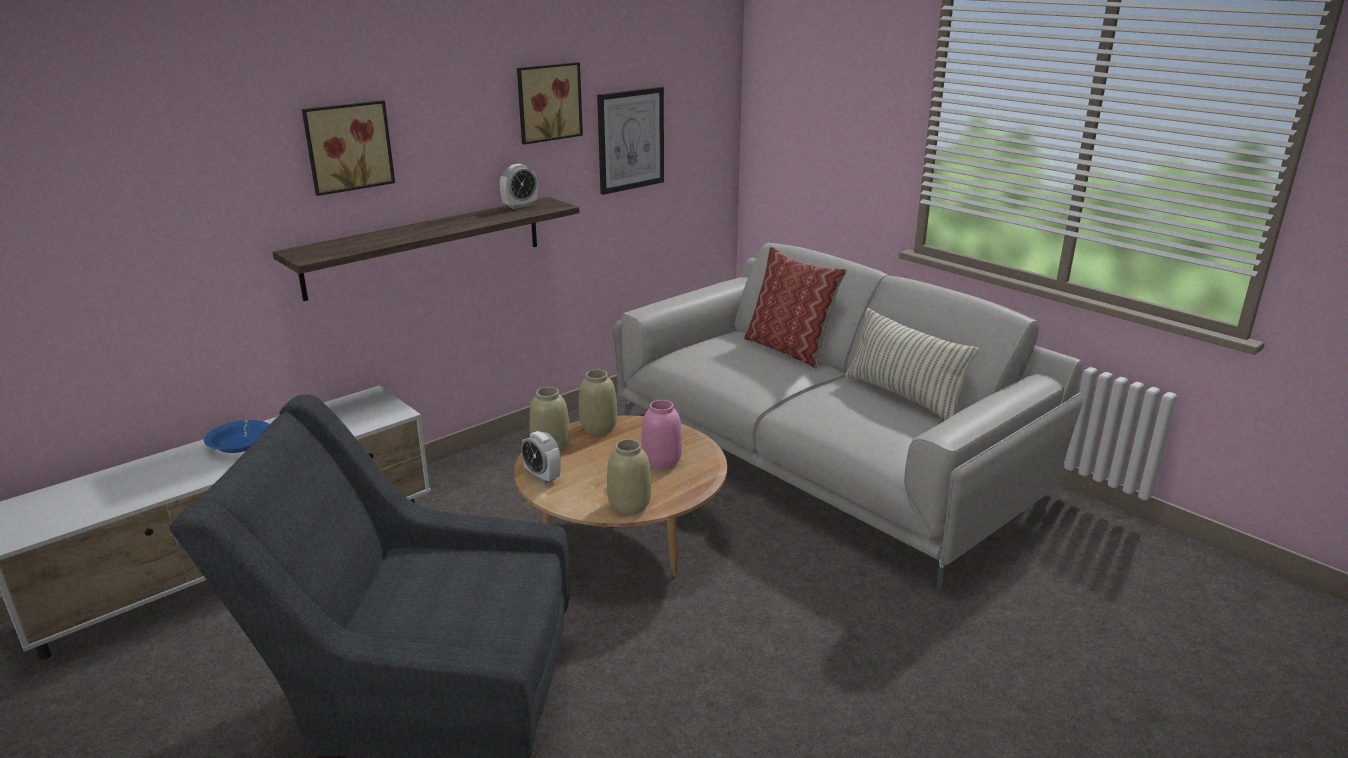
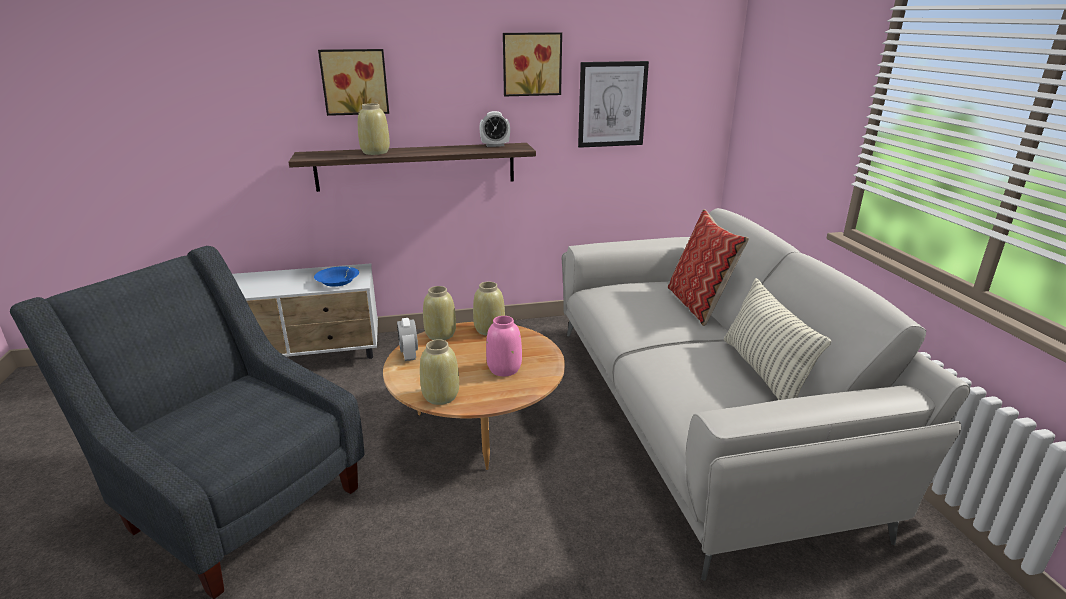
camera: 30 degrees right, 0 degrees up
(240, 444) = (252, 281): blue bowl -> blue bowl (338, 282)
(389, 236) = (375, 152): none -> beige vase

